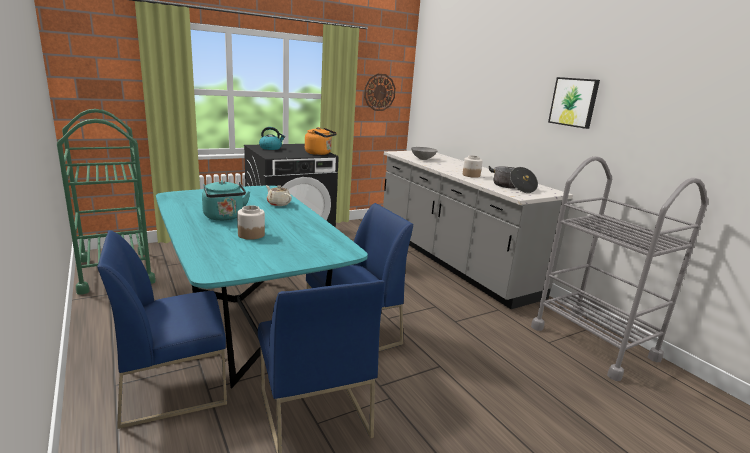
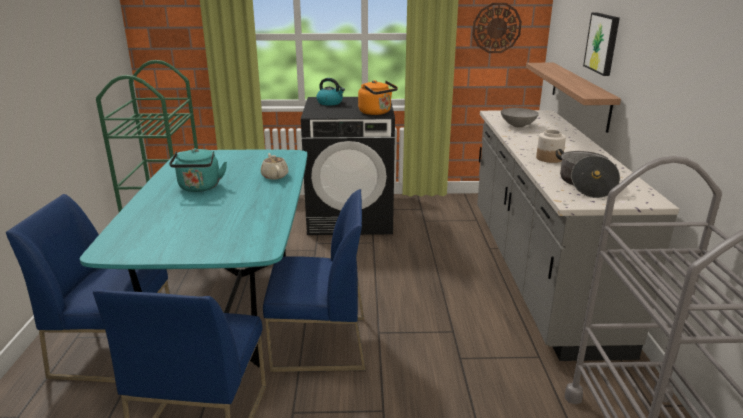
camera: 30 degrees right, 5 degrees up
(251, 234) = (196, 213): jar -> none
(455, 136) = (580, 94): none -> shelf
(574, 102) = (699, 57): picture -> picture (603, 43)

